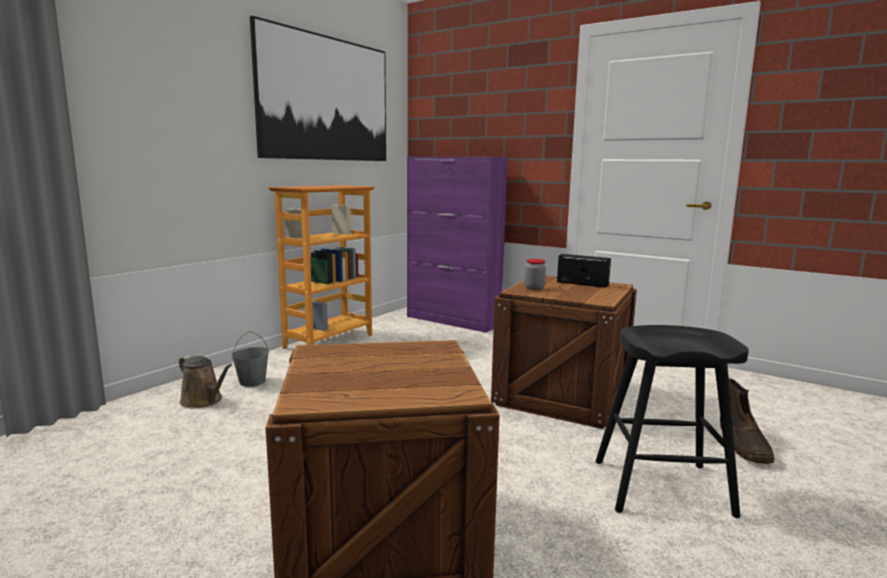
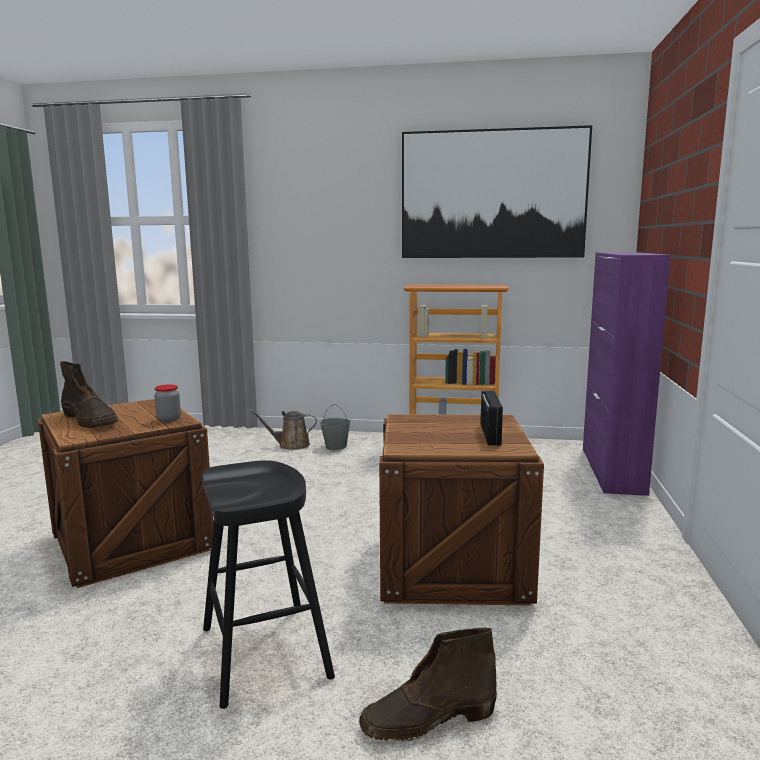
camera: 65 degrees right, 0 degrees up
(204, 401) = (290, 445): brown watering can -> brown watering can turned 75 degrees clockwise
(372, 384) = (90, 420): none -> brown boot
(534, 288) = (426, 421): jar -> jar (168, 419)

